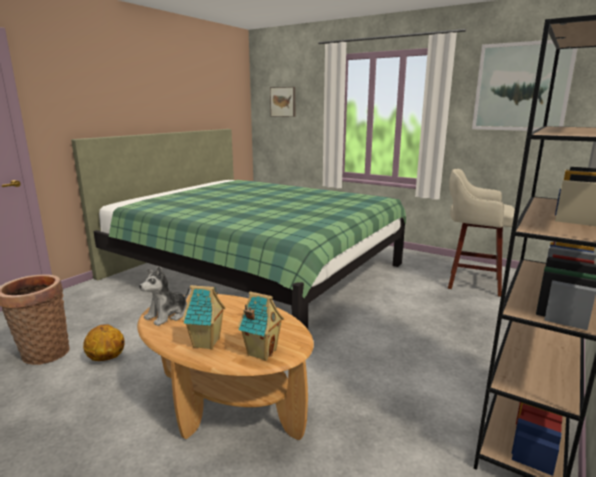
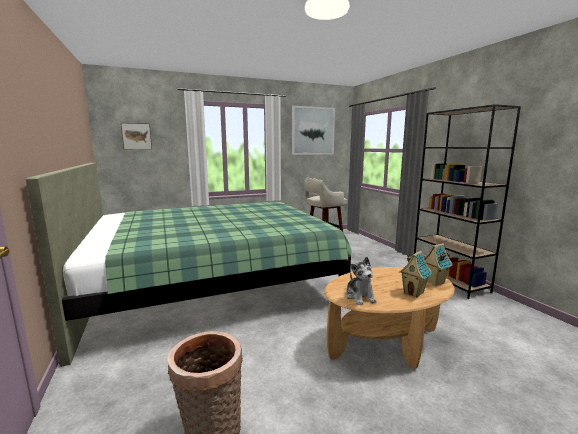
camera: 55 degrees left, 5 degrees down
(106, 358) = (272, 387): basketball -> none

